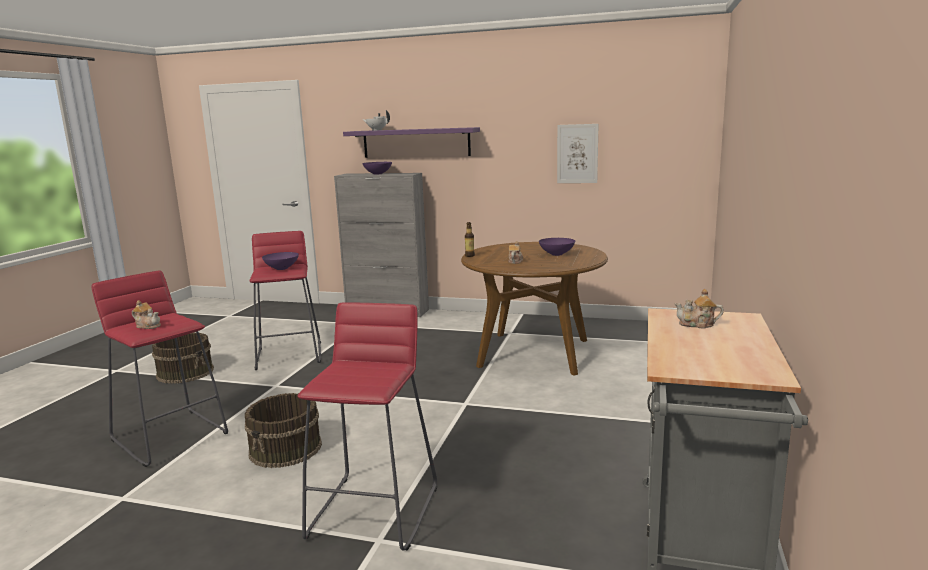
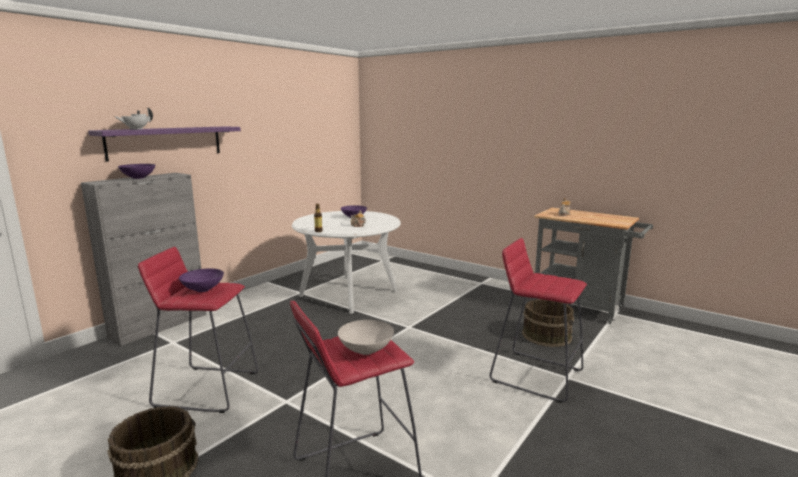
camera: 70 degrees left, 0 degrees up
(148, 326) = (365, 350): teapot -> white bowl
(286, 449) = (431, 402): brown bucket -> brown bucket (547, 335)
(534, 353) = (348, 293): brown dining table -> white dining table
(577, 153) = (293, 147): picture -> none

